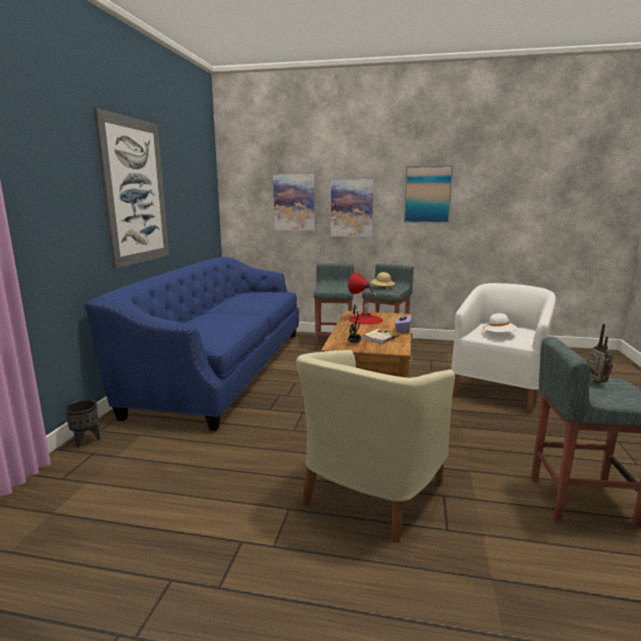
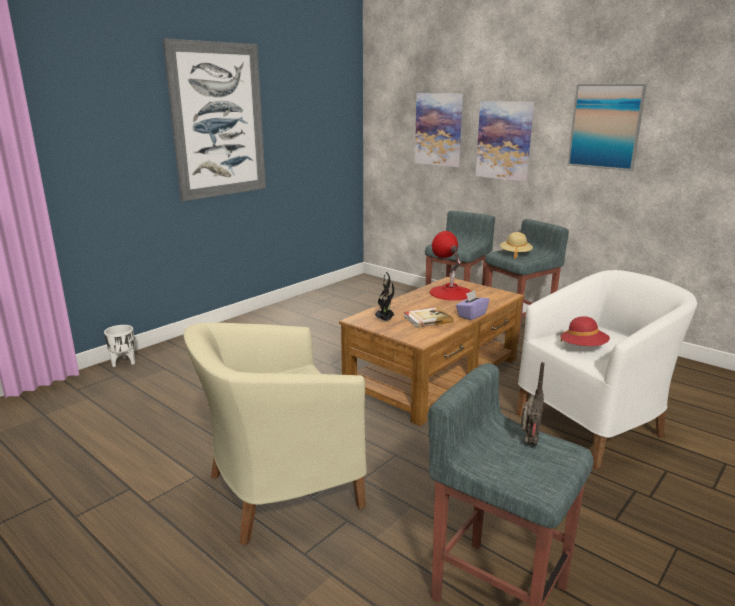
camera: 30 degrees right, 5 degrees up
(86, 441) = (124, 362): black planter -> white planter
(223, 368) = (305, 319): blue sofa -> none
(499, 335) = (583, 348): white hat -> red hat

